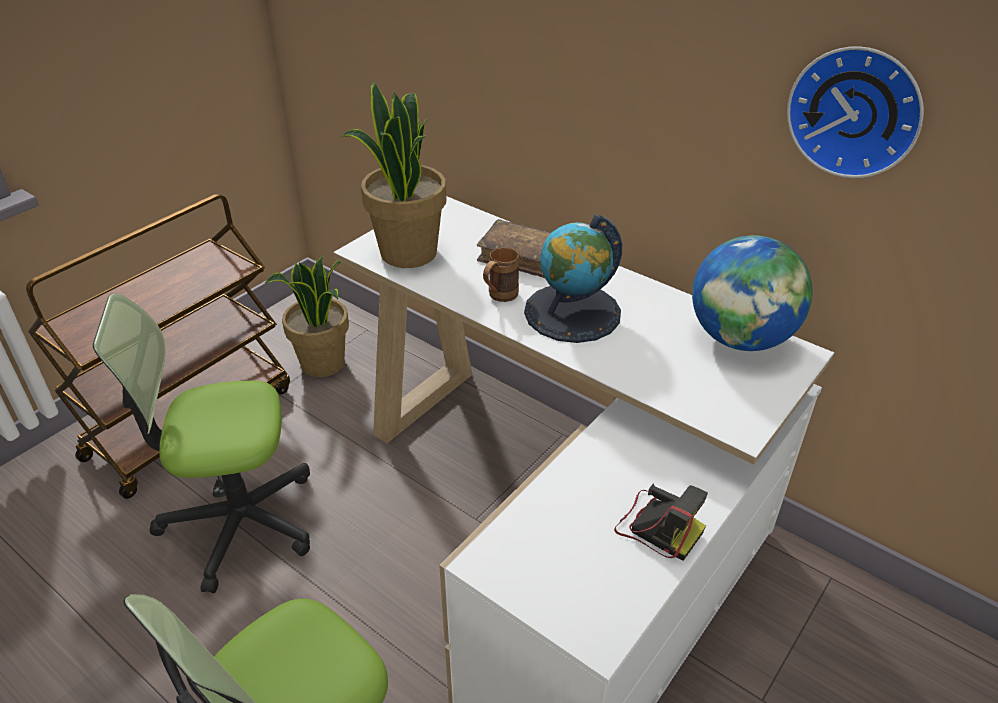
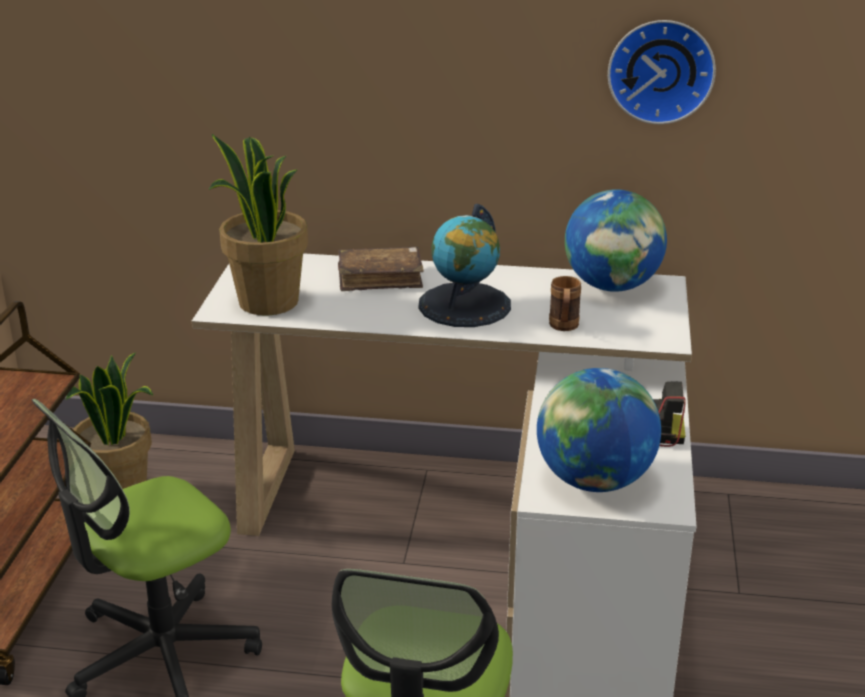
camera: 30 degrees left, 10 degrees down
(499, 297) = (390, 312): brown mug -> brown mug (563, 328)
(550, 566) = (594, 481): none -> globe

